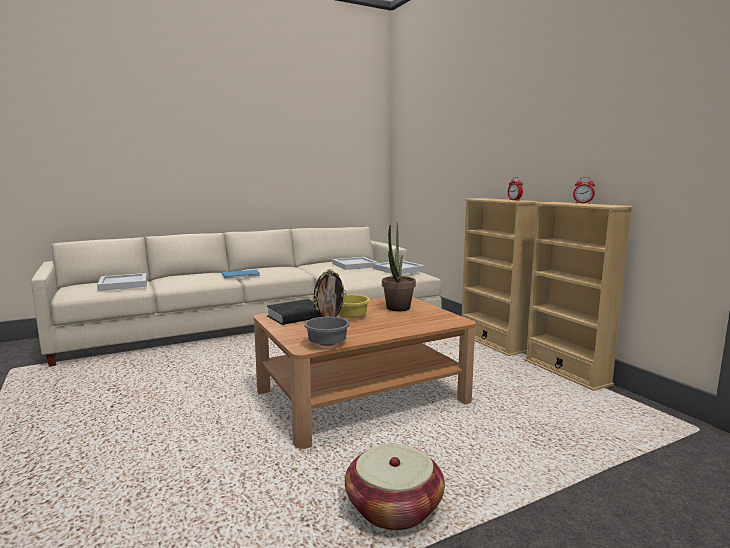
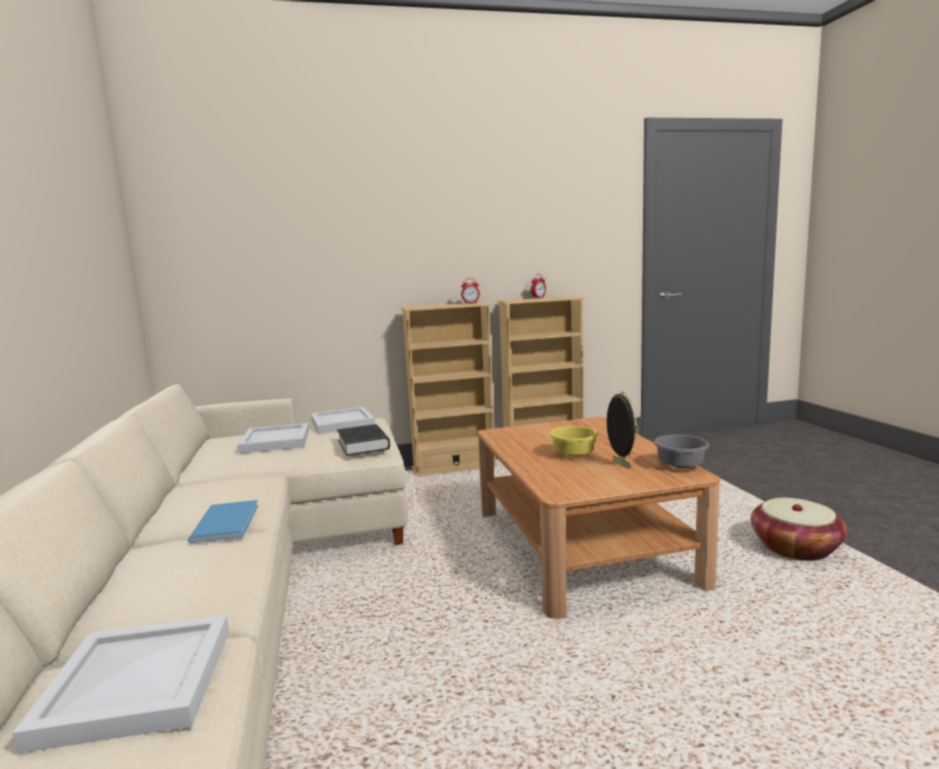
camera: 75 degrees left, 0 degrees up
(296, 317) = (566, 479): black book -> black book (363, 445)
(397, 309) = (547, 436): potted plant -> none

